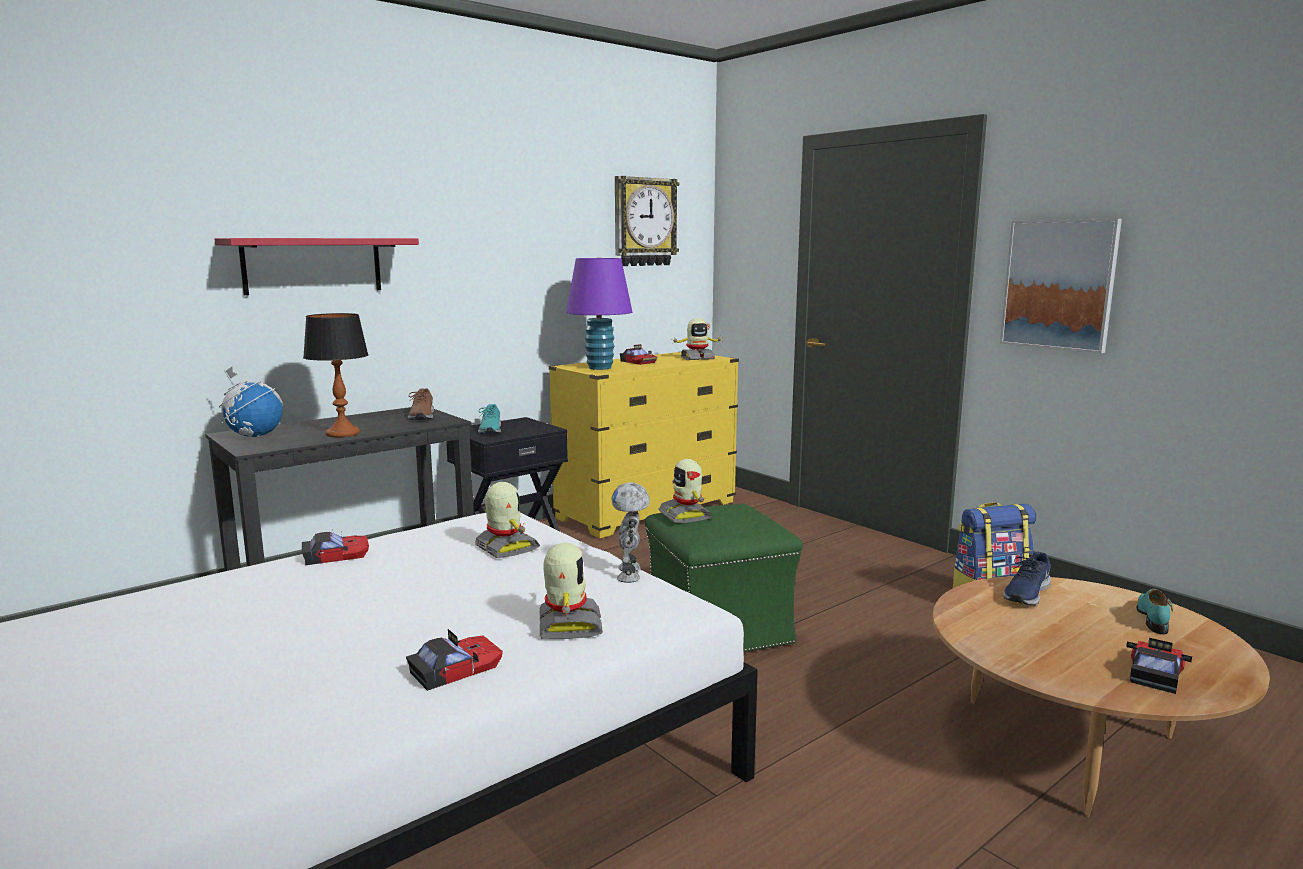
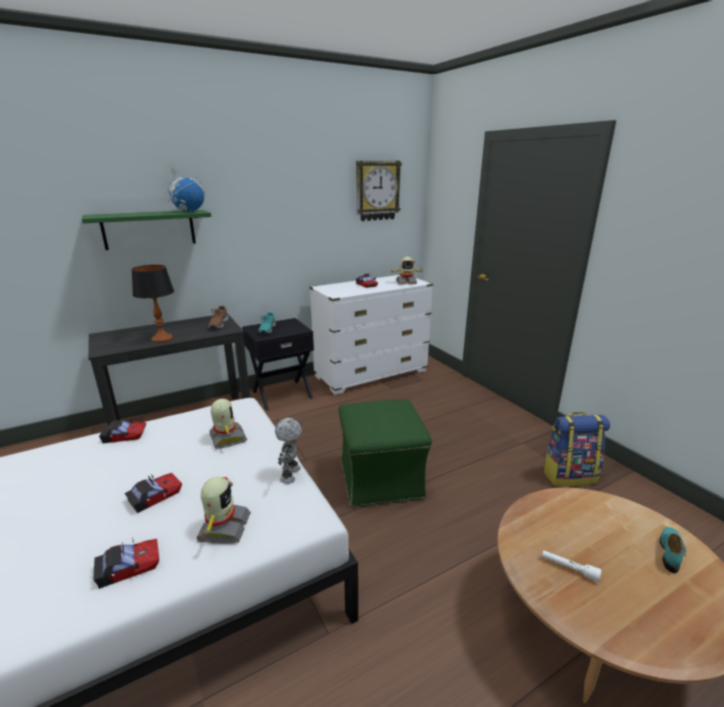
camera: 10 degrees right, 10 degrees up
(254, 436) = (112, 338): globe -> globe (189, 211)
(313, 265) = (149, 229): red shelf -> green shelf
(600, 368) = (339, 290): purple table lamp -> none
(647, 511) = (371, 374): yellow dresser -> white dresser
(686, 515) = (361, 410): toy robot -> none
(1026, 593) = (576, 510): blue shoe -> none
(1038, 642) = (569, 568): none -> white flashlight
(1059, 284) = (654, 259): picture -> none
(1155, 673) = (654, 620): toy car -> toy car (155, 495)

